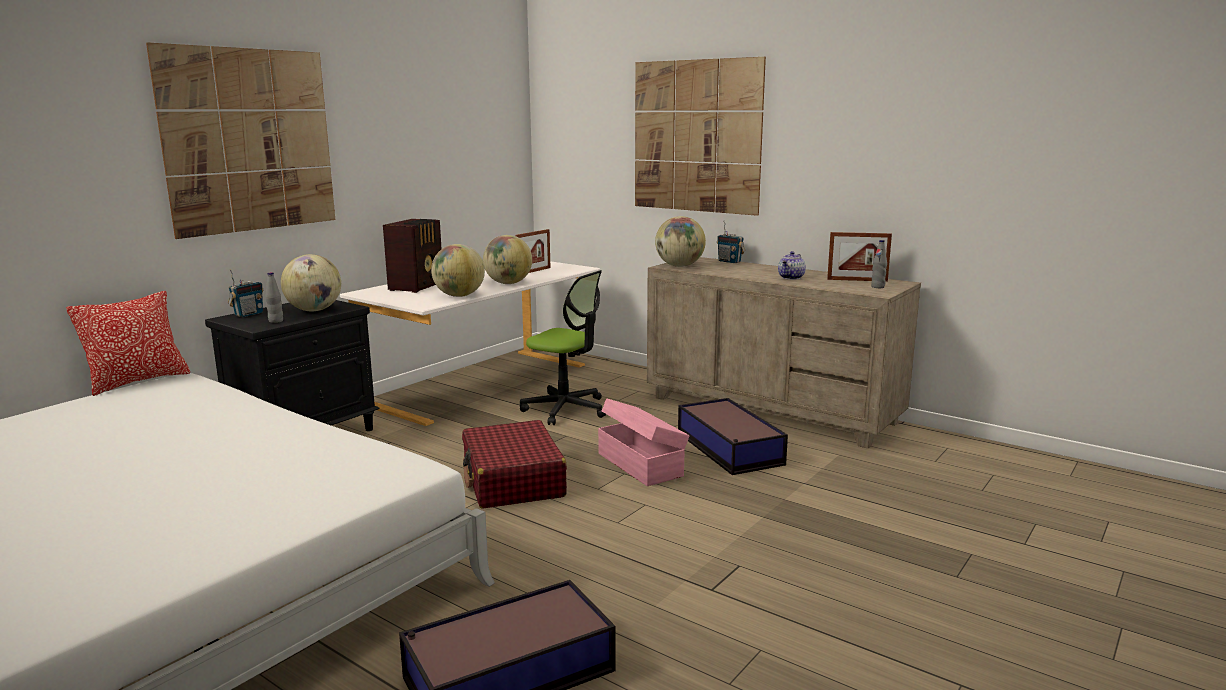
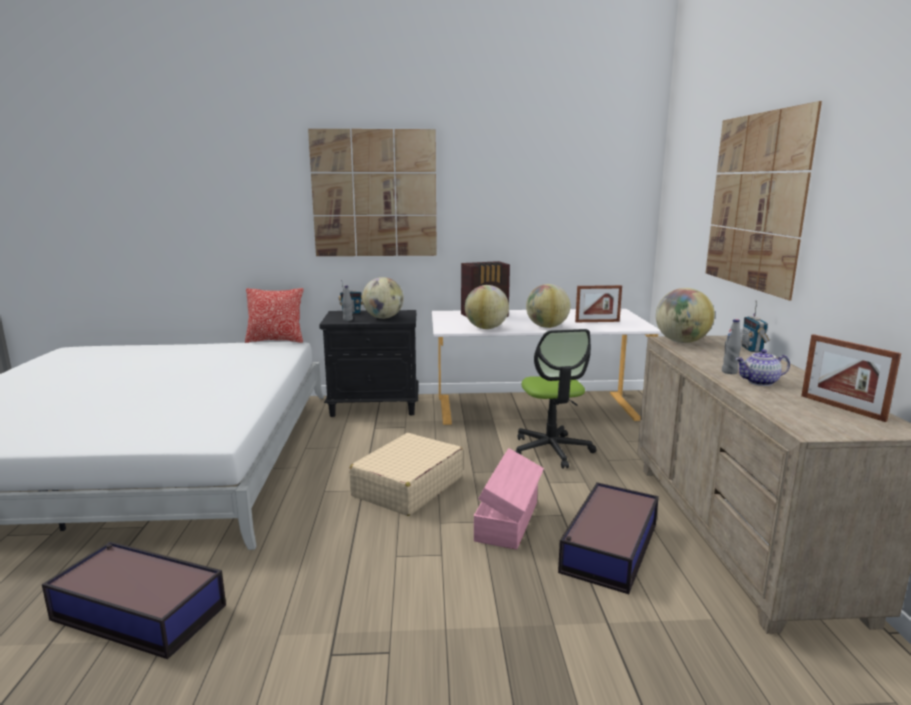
camera: 50 degrees right, 0 degrees up
(513, 480) = (407, 486): red suitcase -> beige suitcase
(877, 287) = (840, 424): grey bottle -> grey bottle (729, 372)

